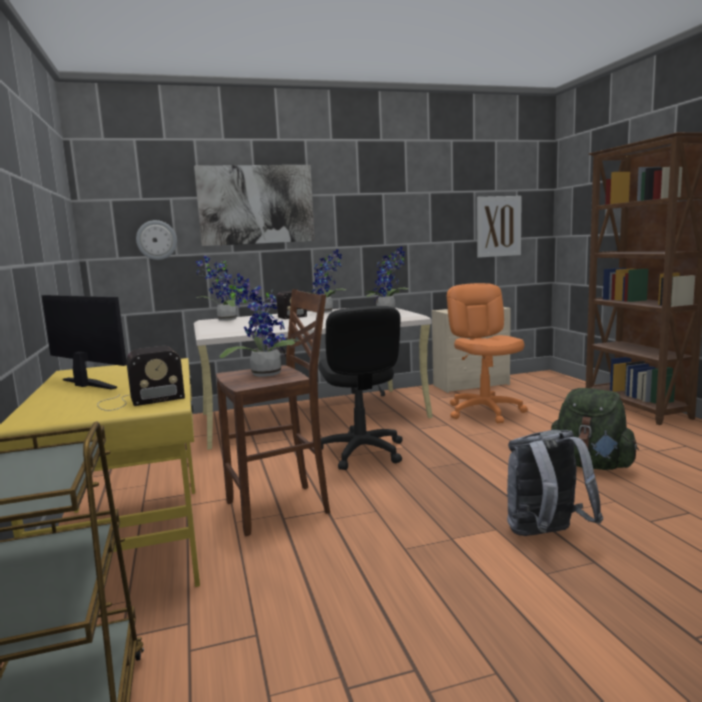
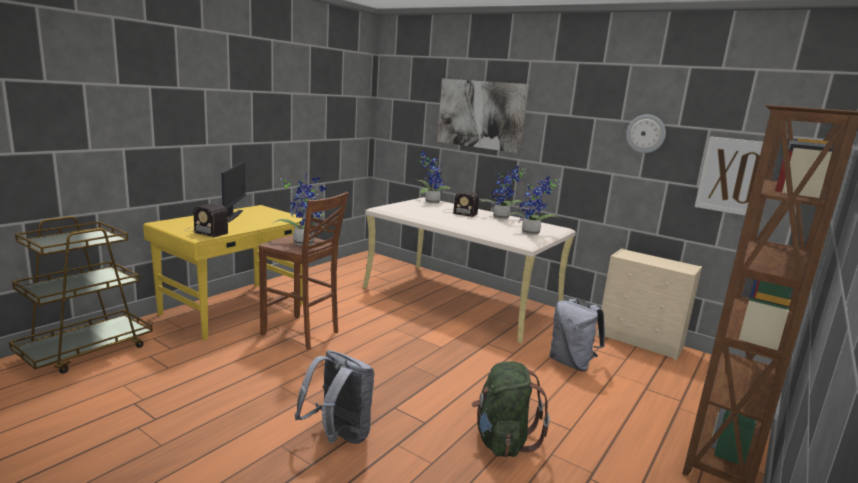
camera: 50 degrees right, 5 degrees up
(156, 240) = (412, 132): wall clock -> wall clock (646, 133)
(361, 452) = (412, 334): black office chair -> none
(485, 411) = (571, 363): orange office chair -> grey backpack

